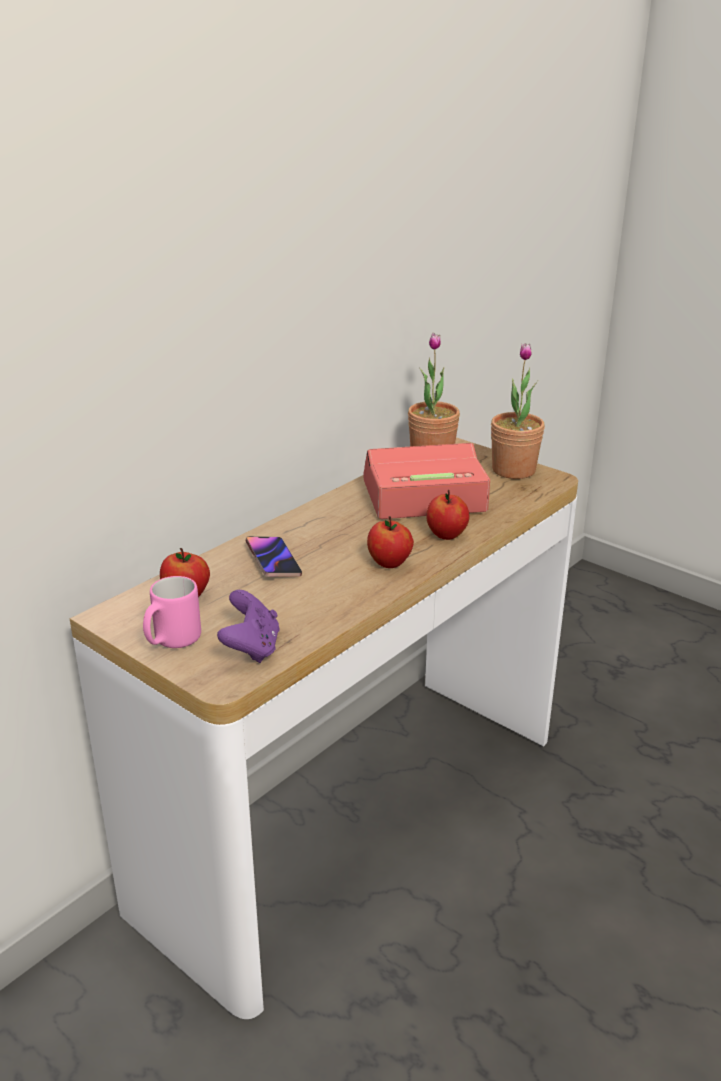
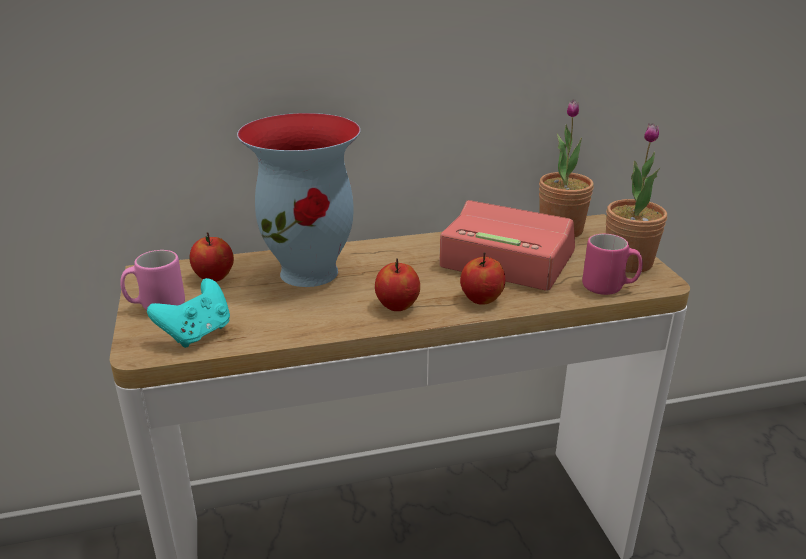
camera: 35 degrees right, 0 degrees up
(251, 648) = (197, 334): purple game controller -> turquoise game controller
(273, 560) = (311, 272): phone -> vase
(525, 494) = (609, 288): none -> pink mug

